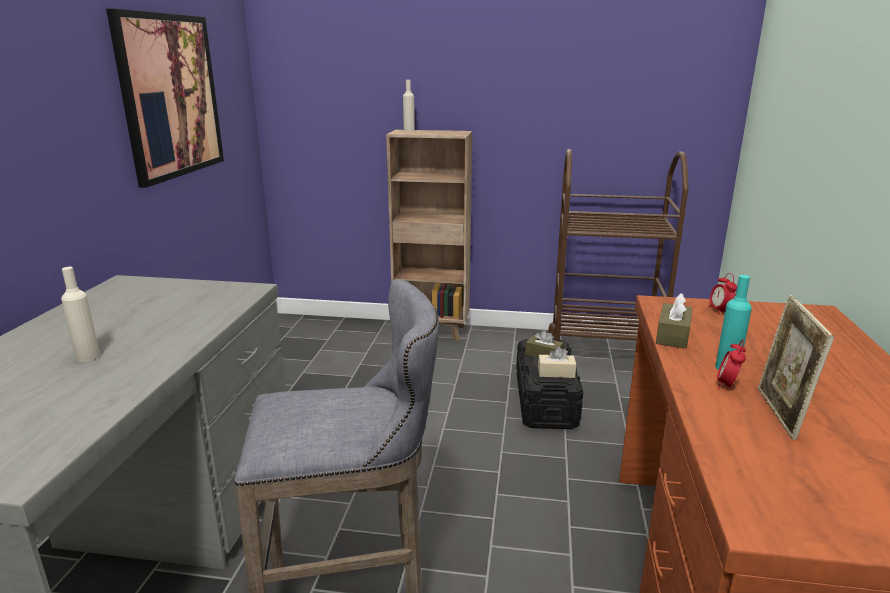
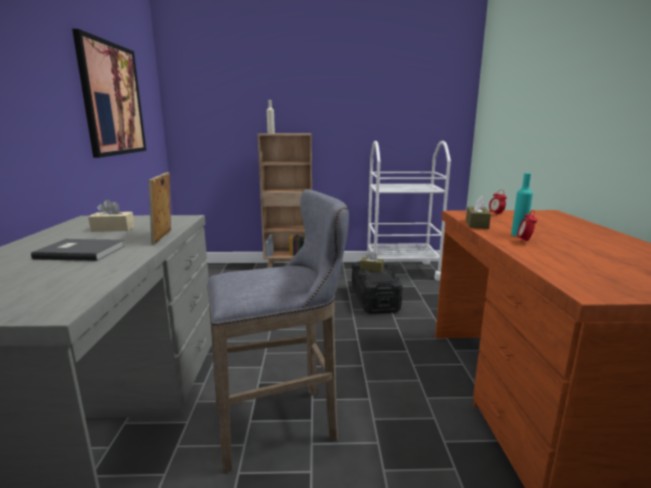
camera: 10 degrees left, 5 degrees down
(88, 356) = (80, 252): beige bottle -> grey book
(556, 373) = (383, 277): beige tissue box -> beige tissue box (113, 229)
(603, 351) = (401, 271): brown cart -> white cart
(780, 414) = (563, 250): picture frame -> picture frame (164, 237)

